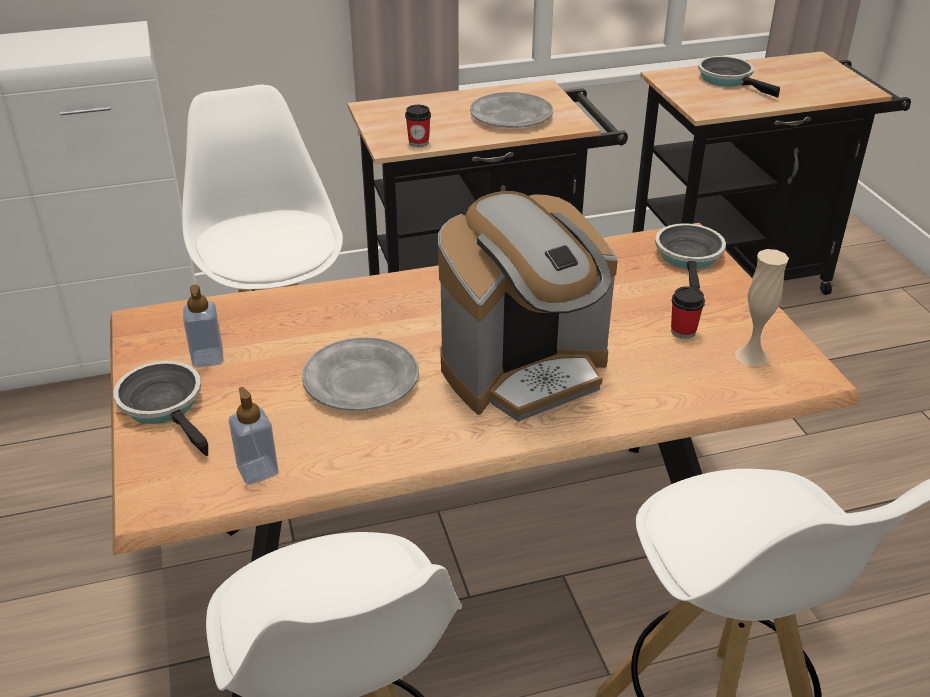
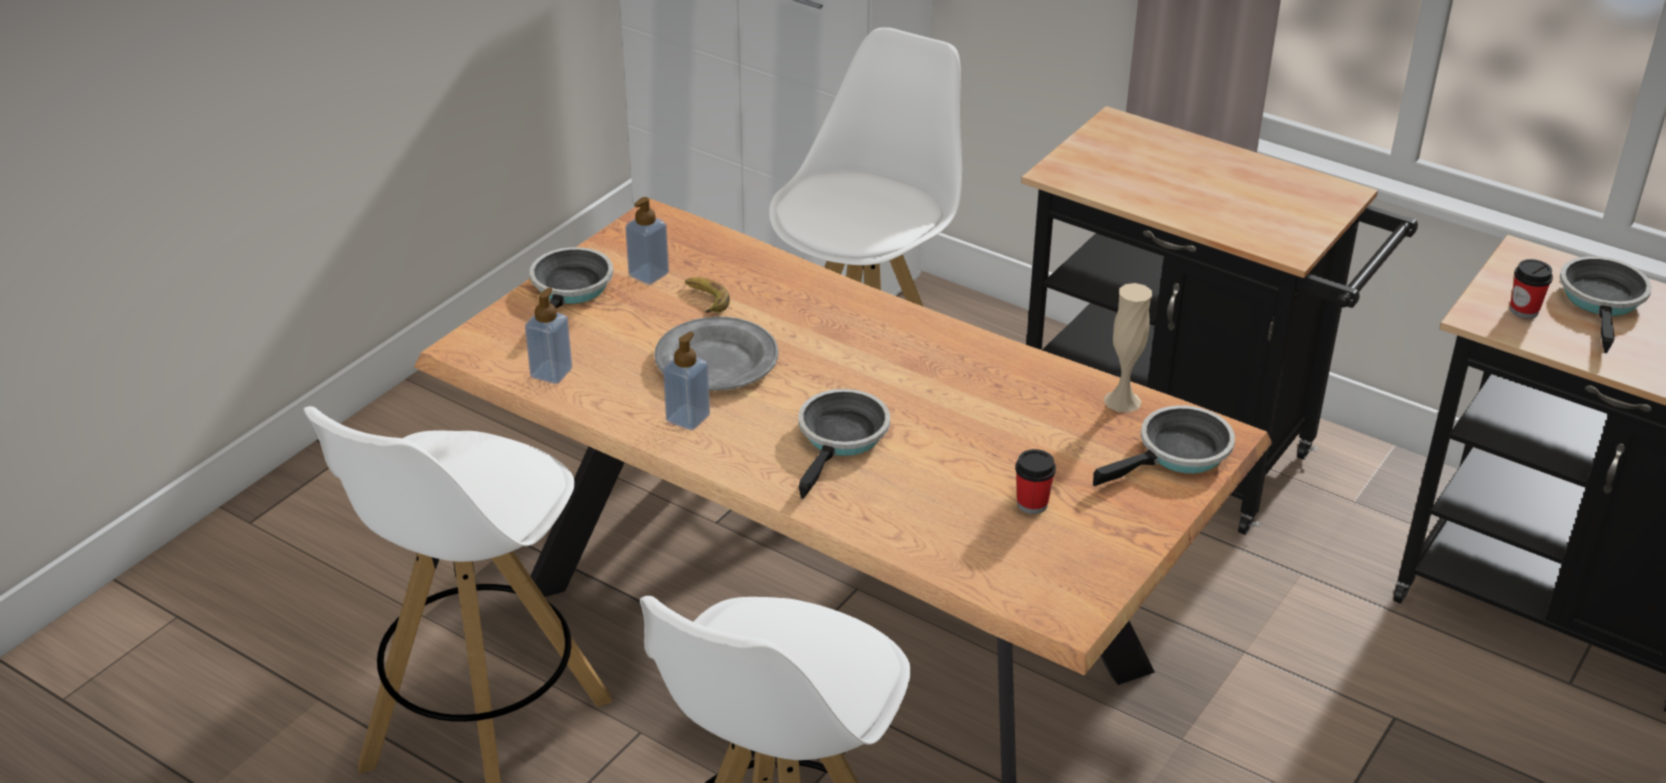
camera: 50 degrees right, 0 degrees up
(279, 348) = (706, 299): none -> banana
(412, 428) = (688, 418): none -> soap dispenser
(418, 143) = (1091, 183): cup -> cup (1524, 310)
(511, 115) = (1241, 205): grey plate -> none
(525, 371) = (841, 438): coffee machine -> frying pan
(751, 356) = (1049, 563): beige vase -> beige vase (1122, 401)

